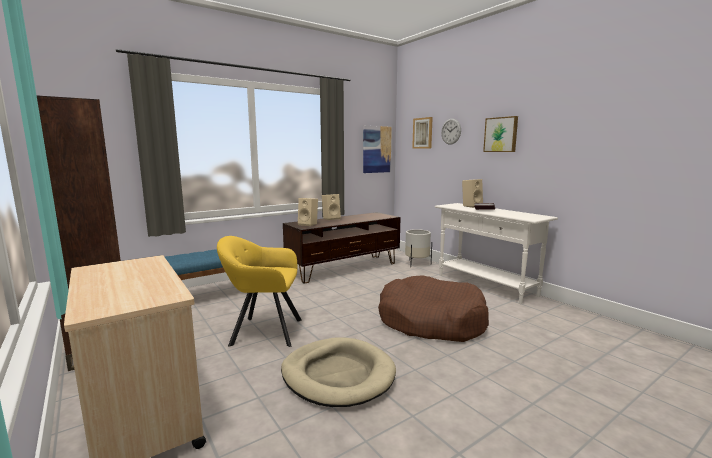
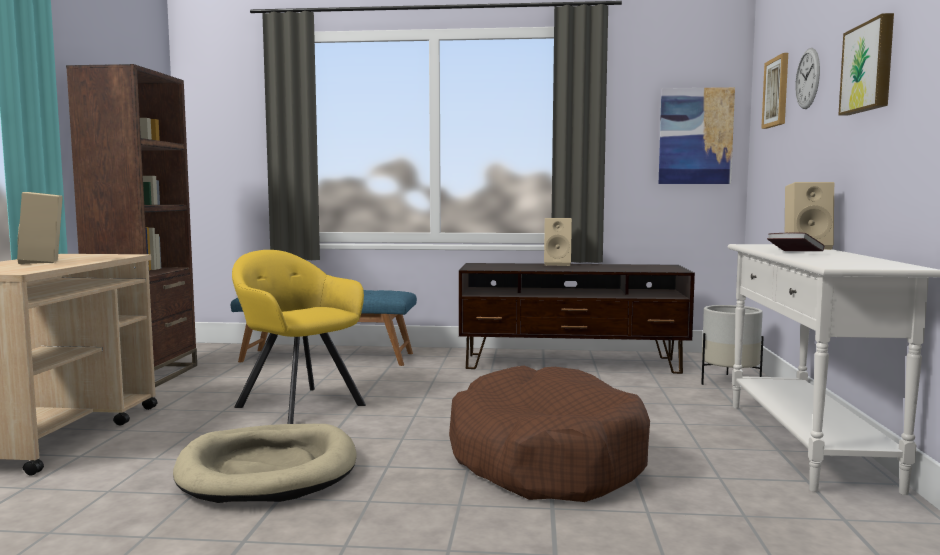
camera: 40 degrees right, 5 degrees down
(308, 224) = (494, 266): beige speaker -> beige speaker (44, 262)

